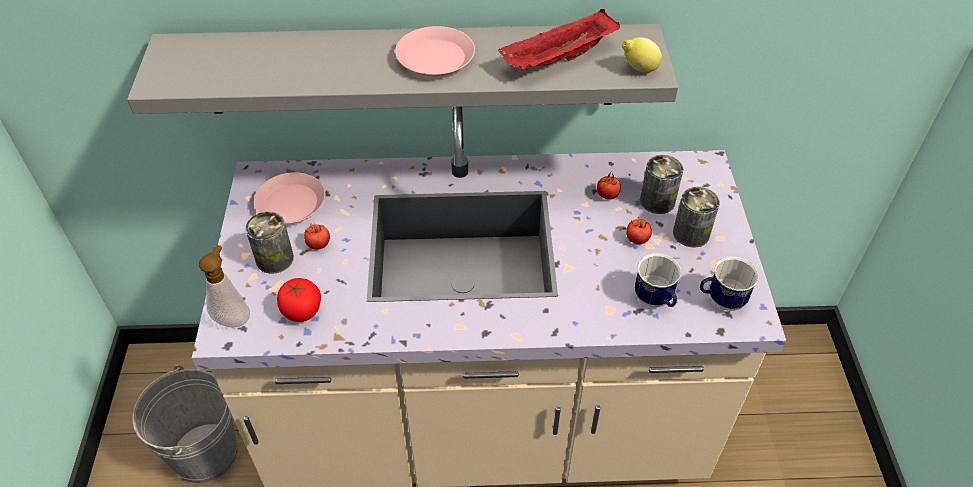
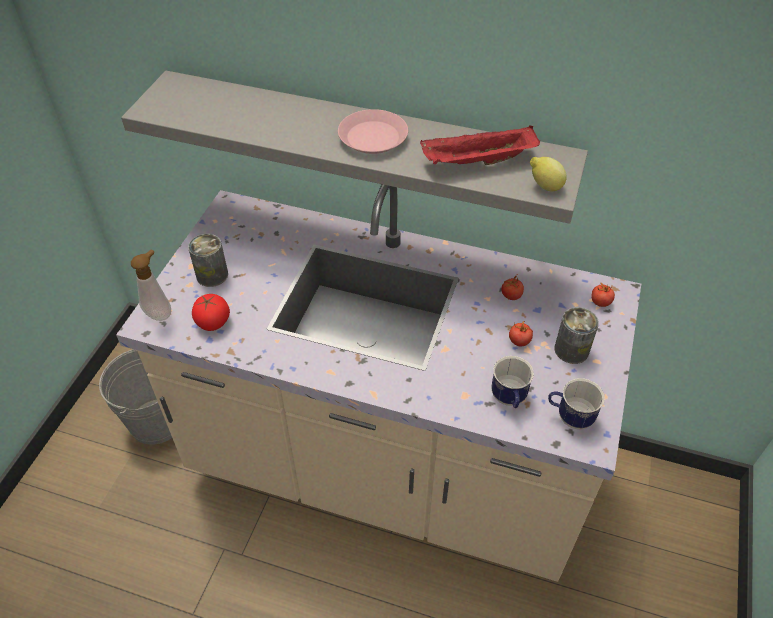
camera: 20 degrees right, 0 degrees up
(291, 204) = (245, 234): pink plate -> none
(318, 244) = (251, 273): tomato -> tomato (600, 302)
(657, 201) = (554, 313): can -> none

